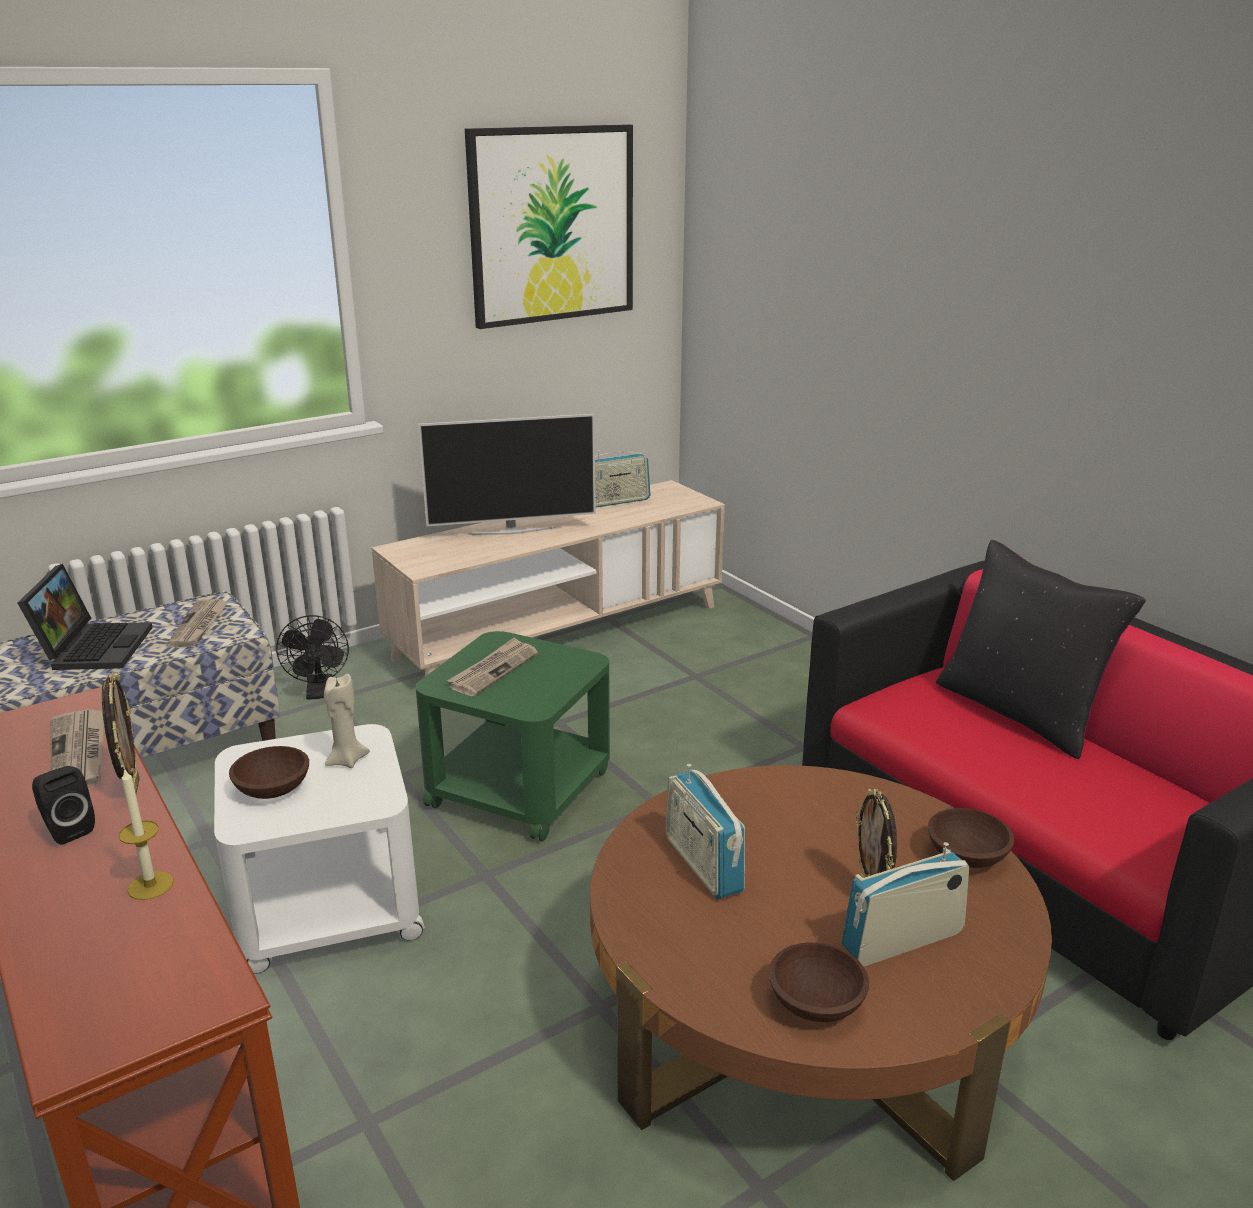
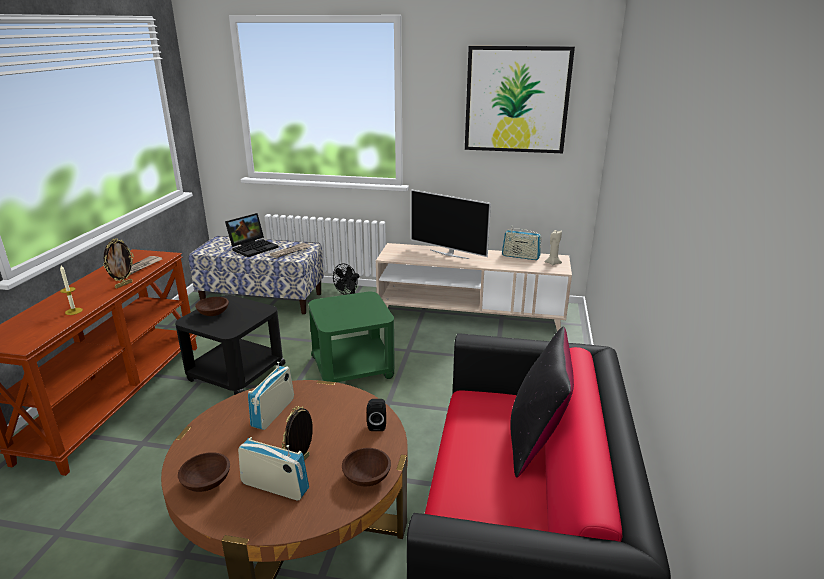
camera: 45 degrees right, 0 degrees up
(67, 829) = (93, 288): black speaker -> black speaker (377, 425)
(326, 907) = (236, 372): white side table -> black side table
(346, 760) = (246, 314): beige candle -> beige candle (552, 263)
(493, 670) = (345, 306): newspaper -> none

